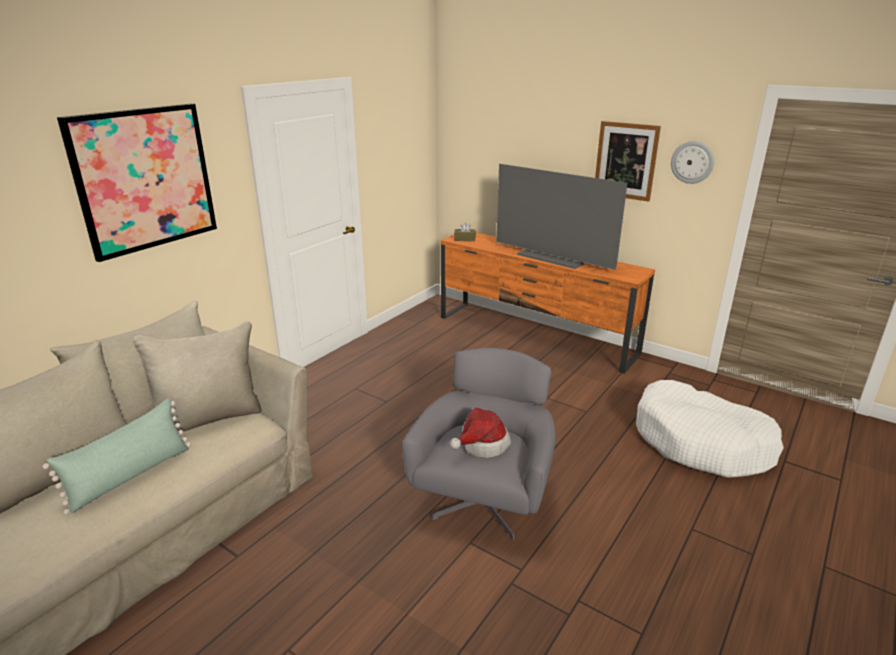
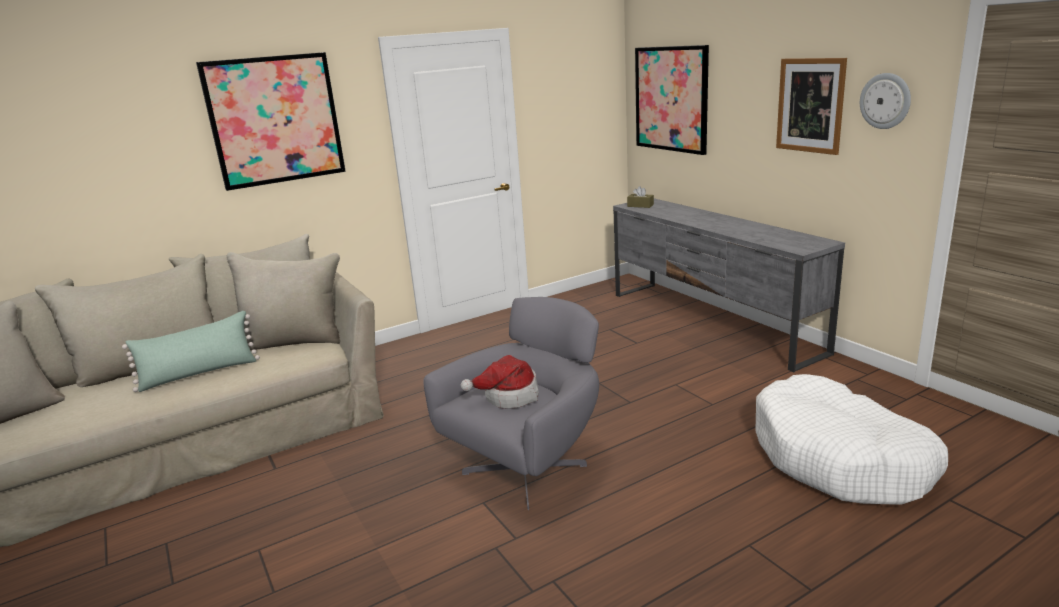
camera: 25 degrees right, 5 degrees down
(487, 145) = (671, 99): none -> picture
(535, 335) = (711, 322): orange tv stand -> grey tv stand
(554, 257) = (725, 225): television -> none

